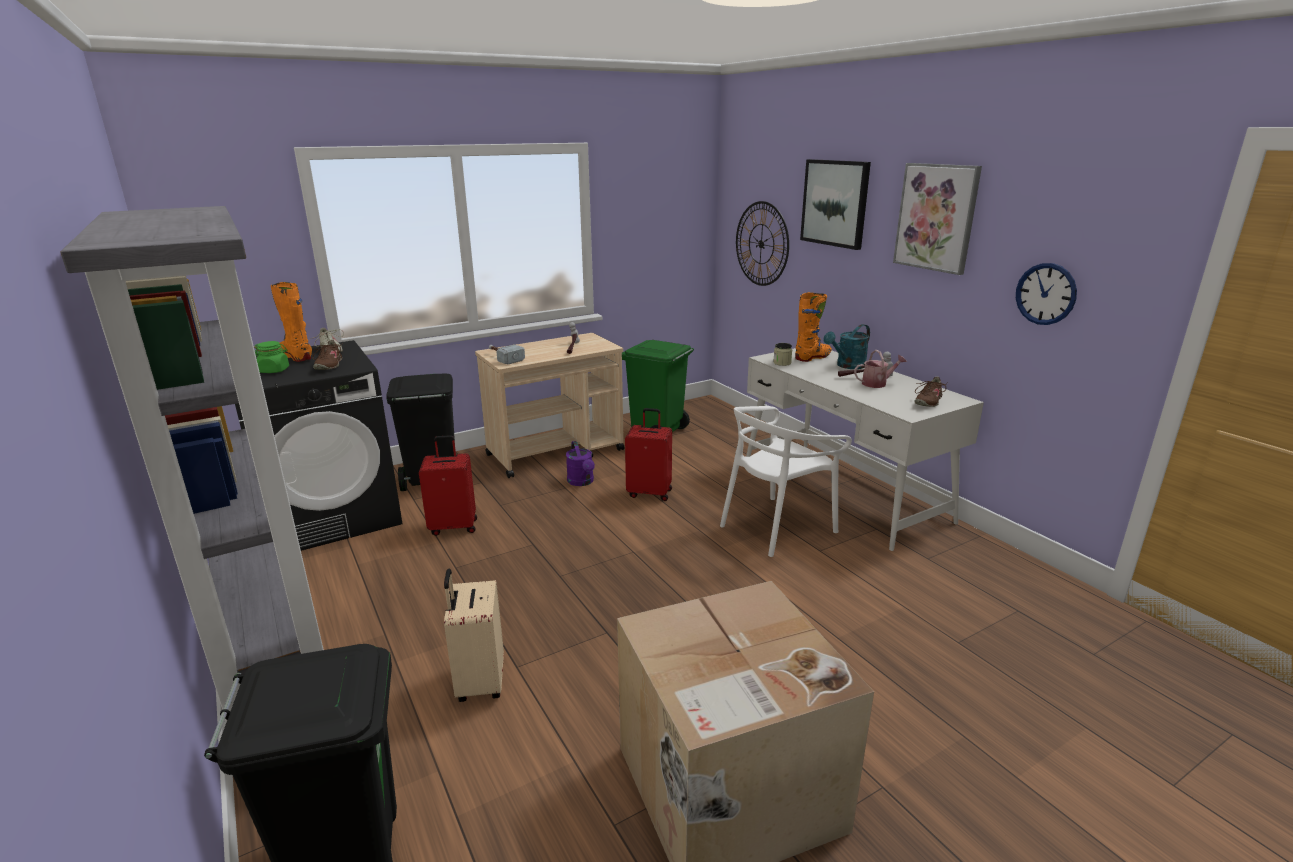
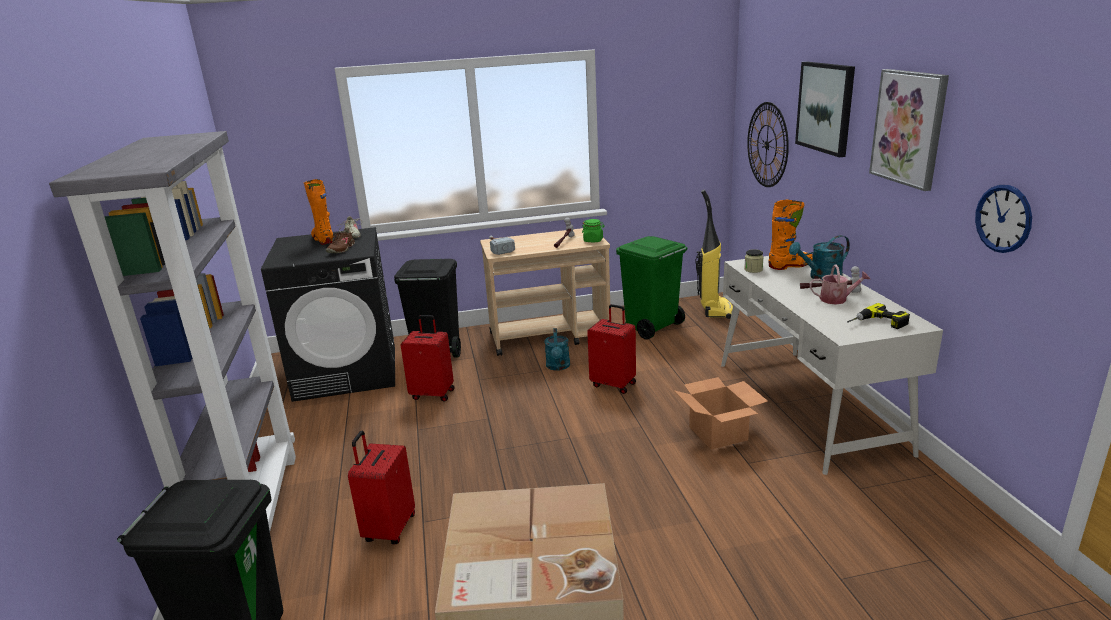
camera: 20 degrees right, 0 degrees up
(274, 370) = (301, 251): green jar -> green jar (593, 240)
(479, 682) = (389, 529): beige suitcase -> red suitcase
(582, 482) = (558, 367): purple watering can -> turquoise watering can
(709, 412) = (715, 309): none -> vacuum cleaner
(776, 527) = (717, 433): white chair -> cardboard box
(928, 401) = (877, 324): brown shoe -> power drill

